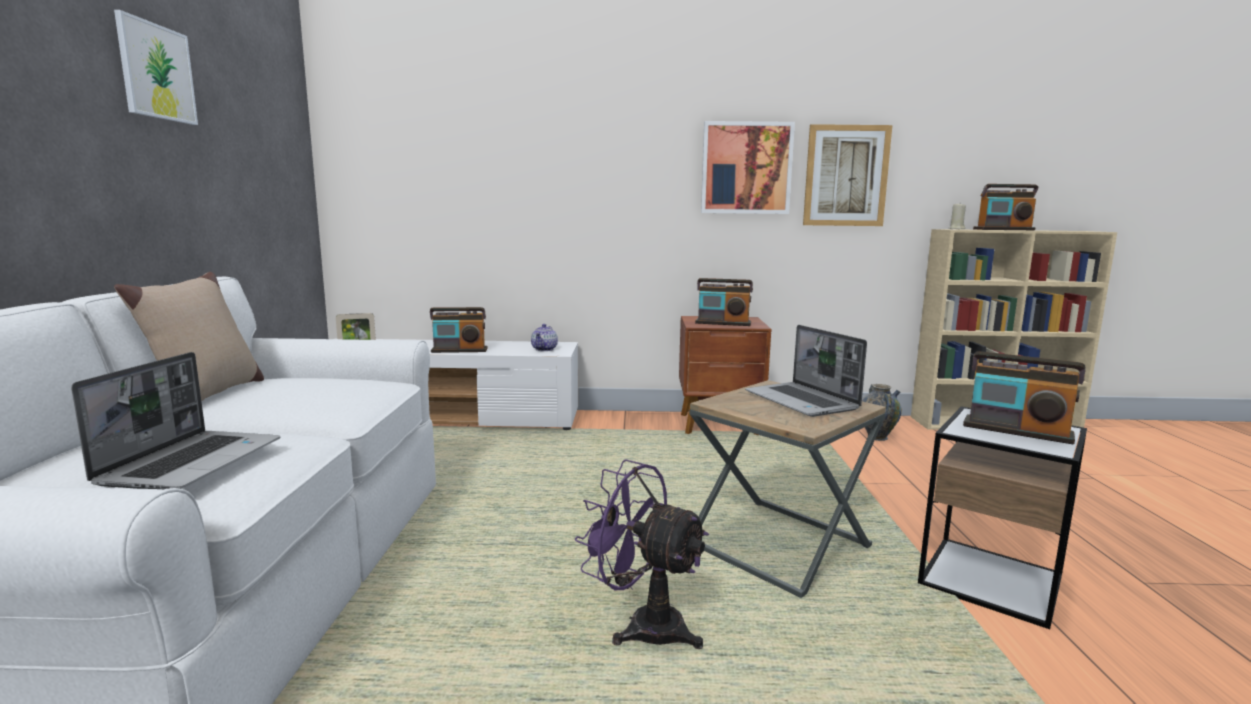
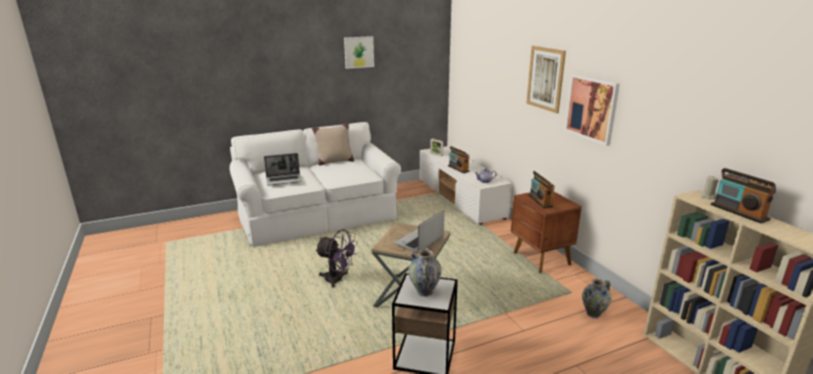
camera: 65 degrees right, 10 degrees up
(643, 625) = (338, 280): purple fan -> purple fan turned 105 degrees clockwise
(846, 176) = (647, 129): picture -> picture (545, 78)
(1017, 431) = (424, 291): radio -> vase

